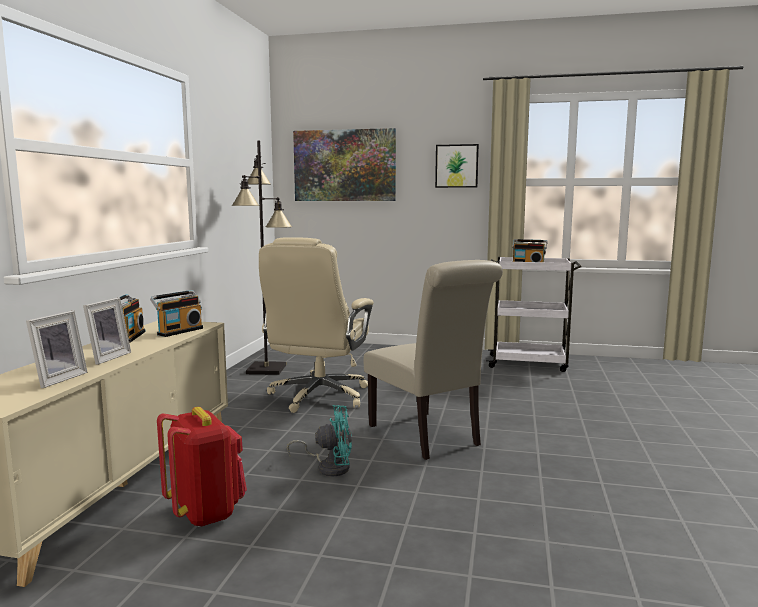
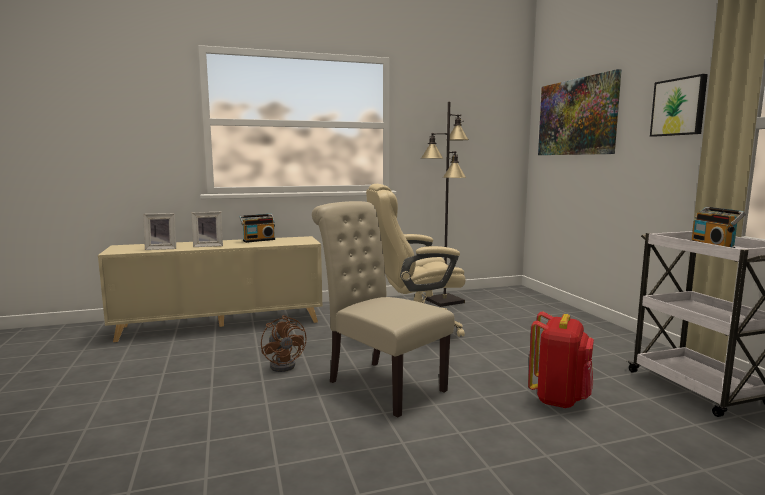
camera: 60 degrees right, 0 degrees up
(179, 331) = (283, 242): radio -> none
(206, 512) = (198, 352): red backpack -> red backpack (559, 399)
(329, 467) = (286, 364): turquoise fan -> brown fan
(428, 437) = (380, 384): beige chair -> beige chair turned 105 degrees clockwise

